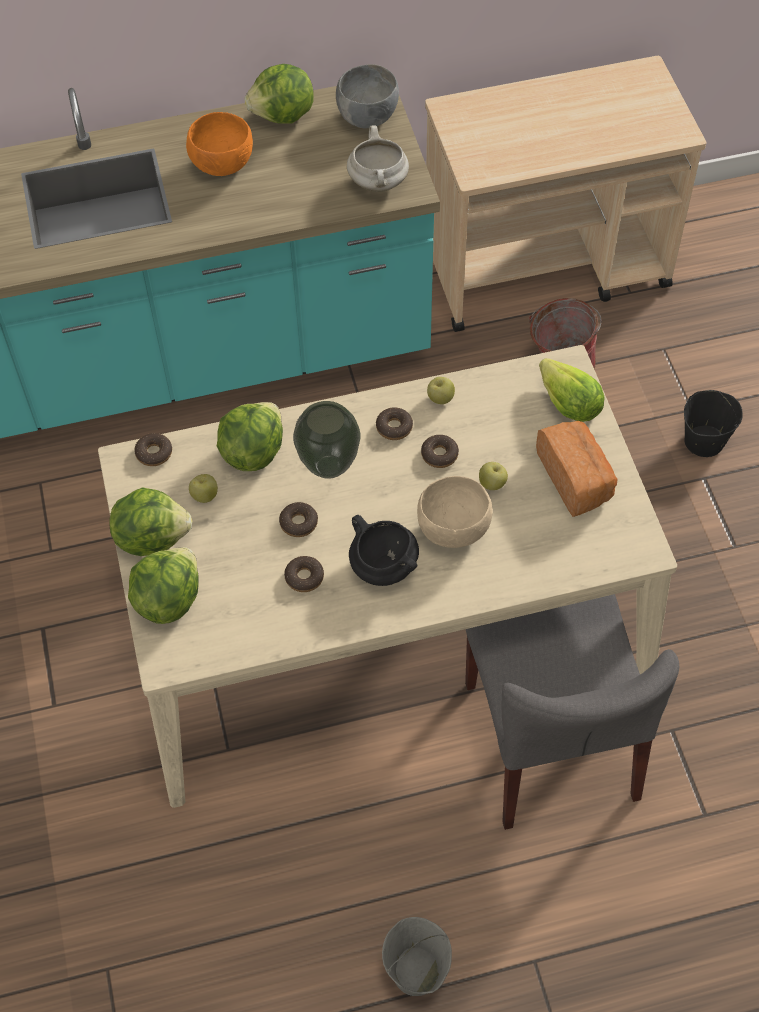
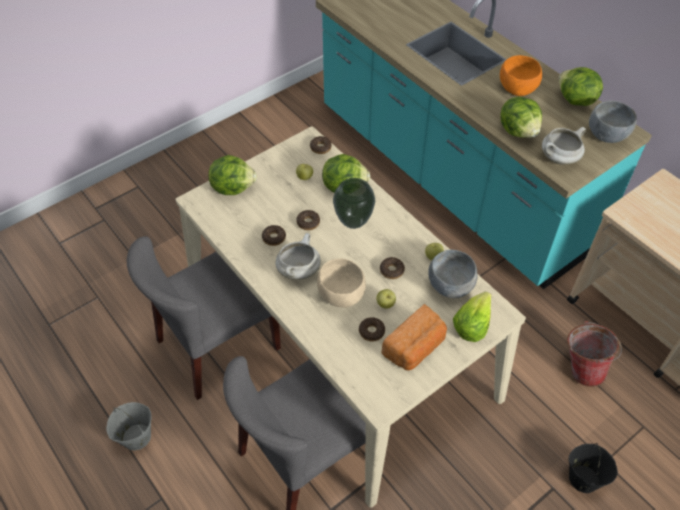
camera: 65 degrees right, 5 degrees down
(152, 537) = (268, 167): lettuce -> lettuce (519, 131)
(306, 800) = (218, 345): none -> grey chair
(382, 566) = (298, 270): black cooking pot -> white cooking pot
(394, 427) = (398, 242): donut -> donut (371, 331)
(497, 401) = (450, 286): none -> grey bowl

